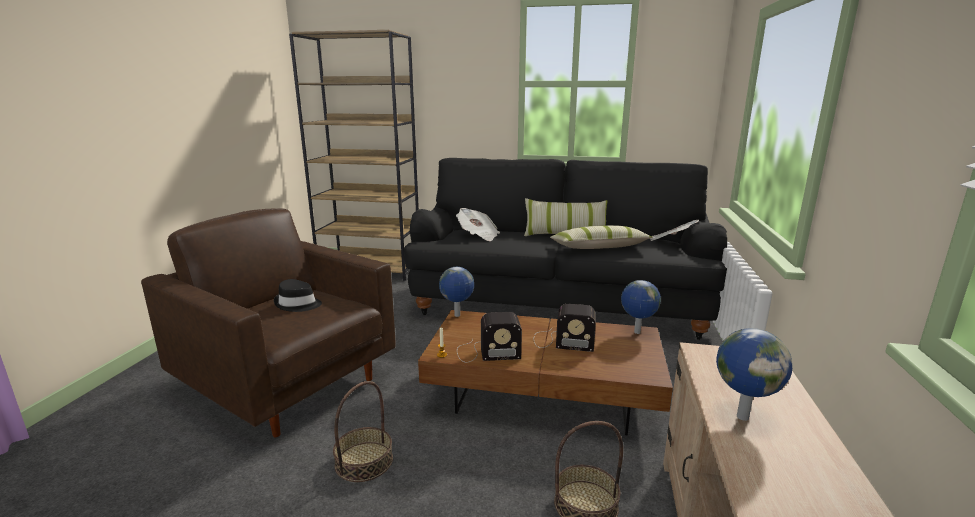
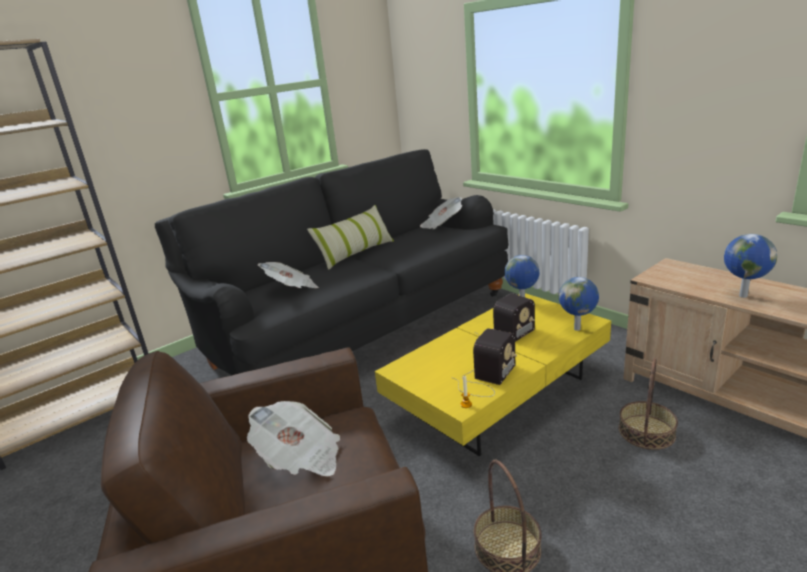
camera: 50 degrees left, 5 degrees up
(298, 304) = (300, 458): black hat -> newspaper
(457, 315) = (393, 371): globe -> globe (578, 329)
(543, 396) = (499, 395): brown coffee table -> yellow coffee table
(599, 247) = (412, 250): pillow -> none

